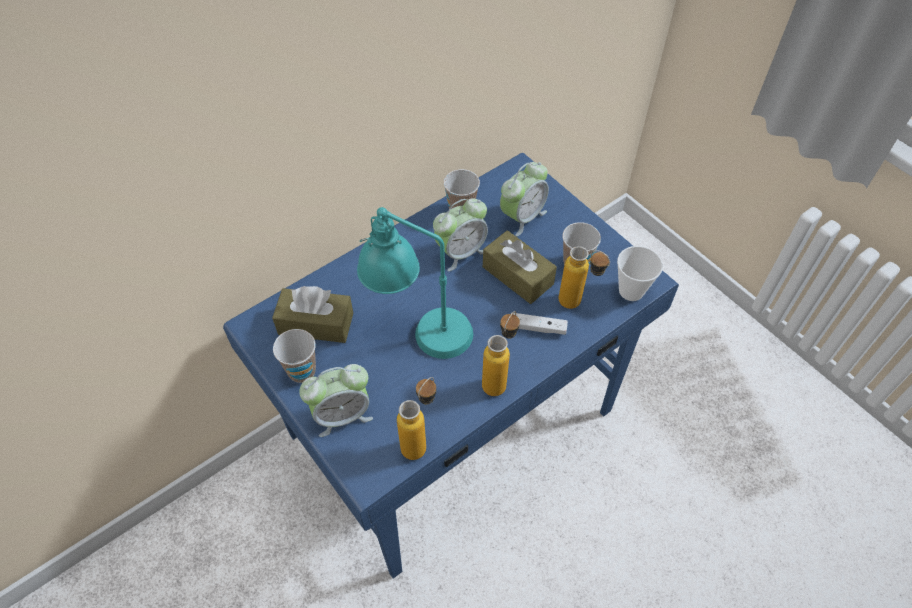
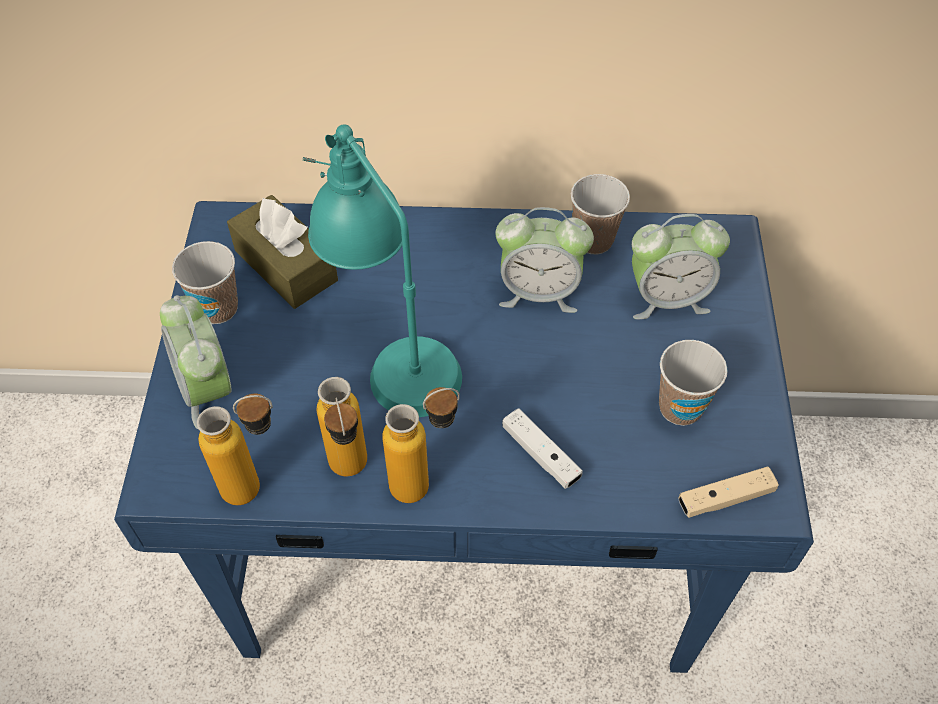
camera: 40 degrees right, 0 degrees up
(342, 415) = (207, 389): alarm clock -> alarm clock turned 45 degrees clockwise
(517, 275) = (583, 369): brown tissue box -> none
(577, 305) = (627, 463): bottle -> bottle (351, 475)
(631, 291) = (725, 498): cup -> beige game controller

